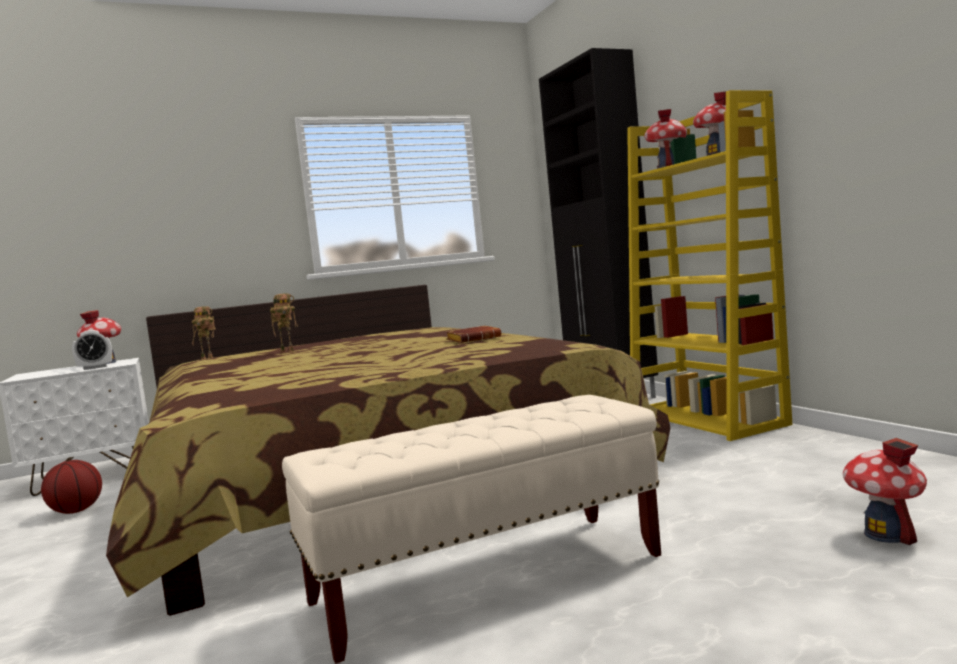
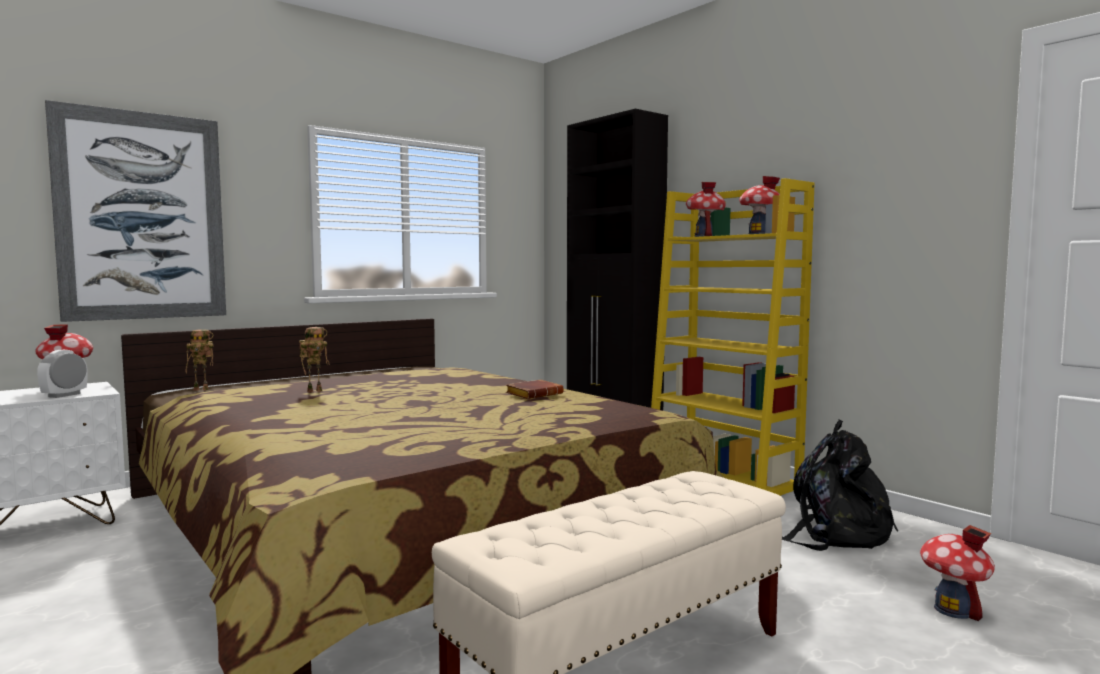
camera: 15 degrees left, 0 degrees up
(75, 511) = (48, 576): basketball -> none
(95, 368) = (64, 395): alarm clock -> alarm clock turned 150 degrees clockwise
(159, 215) = (142, 216): none -> picture
(797, 466) = (835, 533): none -> black backpack

